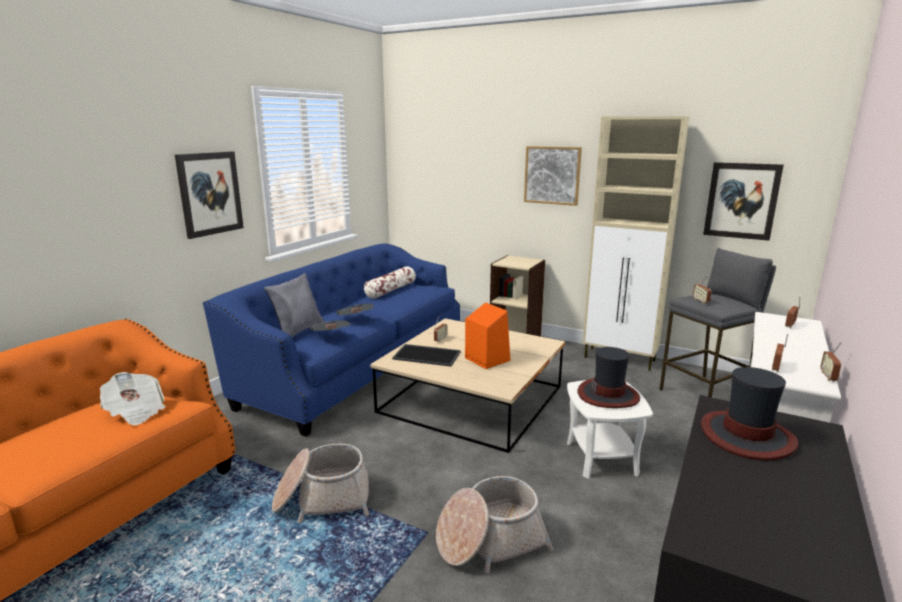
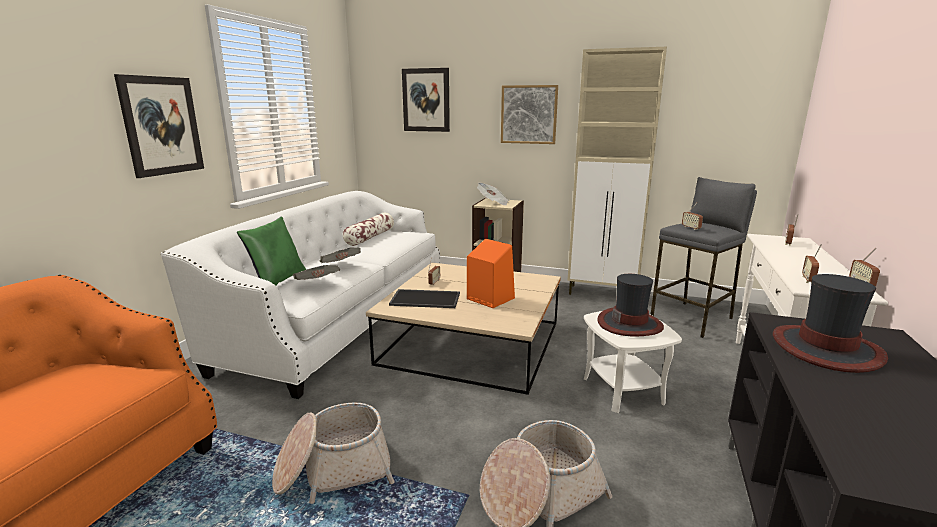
camera: 10 degrees left, 0 degrees up
(135, 412) = (81, 388): newspaper -> newspaper (493, 203)
(298, 331) = (278, 282): grey pillow -> green pillow
(357, 366) = (340, 318): blue sofa -> white sofa
(741, 201) = (715, 132): picture -> picture (426, 100)

